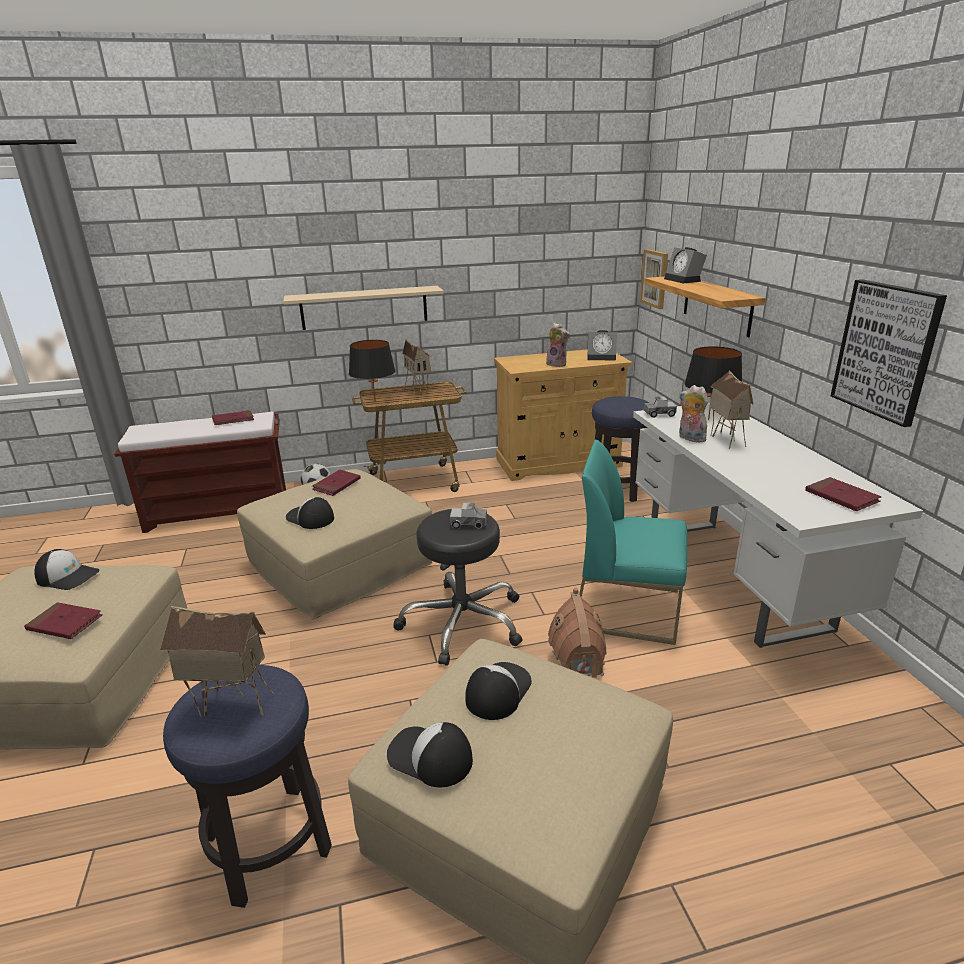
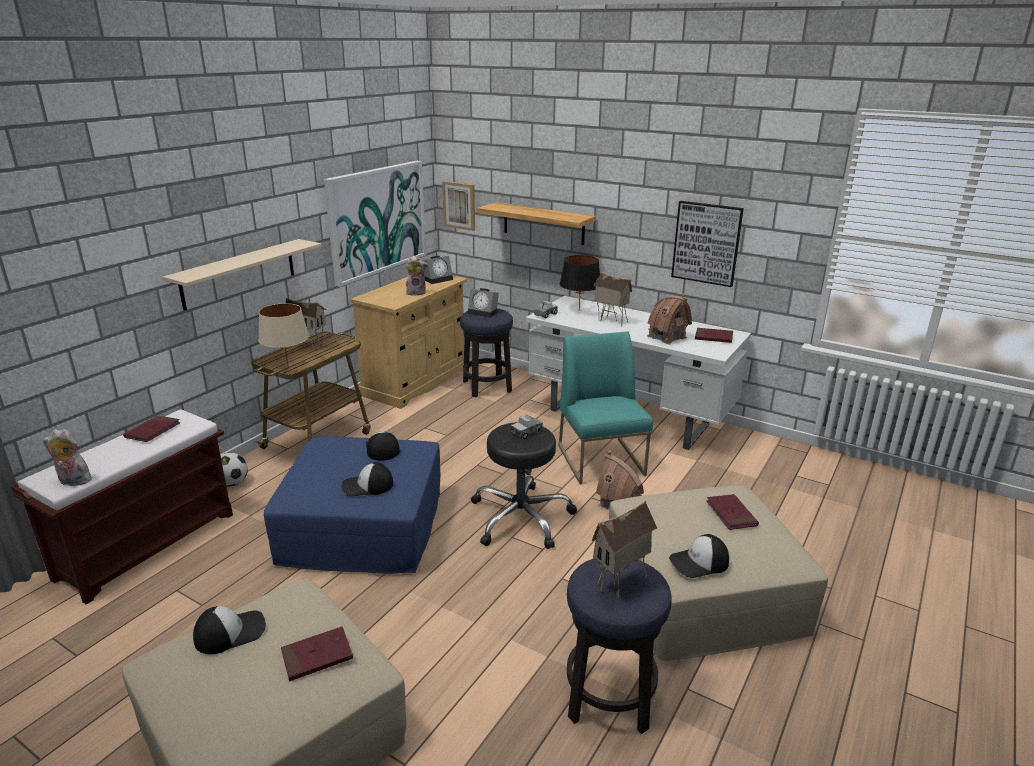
camera: 45 degrees left, 0 degrees up
(336, 485) = (338, 453): red book -> red book (731, 514)
(339, 564) = (363, 527): beige ottoman -> blue ottoman
(375, 401) = (288, 367): black table lamp -> beige table lamp
(497, 691) = (675, 516): cap -> cap (382, 448)
(545, 282) = (377, 220): none -> picture
(628, 608) = (602, 461): turquoise chair -> turquoise chair turned 105 degrees clockwise
(684, 280) = (511, 206): alarm clock -> alarm clock (484, 312)
(690, 438) = (591, 326): plush toy -> plush toy (73, 482)
(767, 477) = (667, 337): none -> toy house

